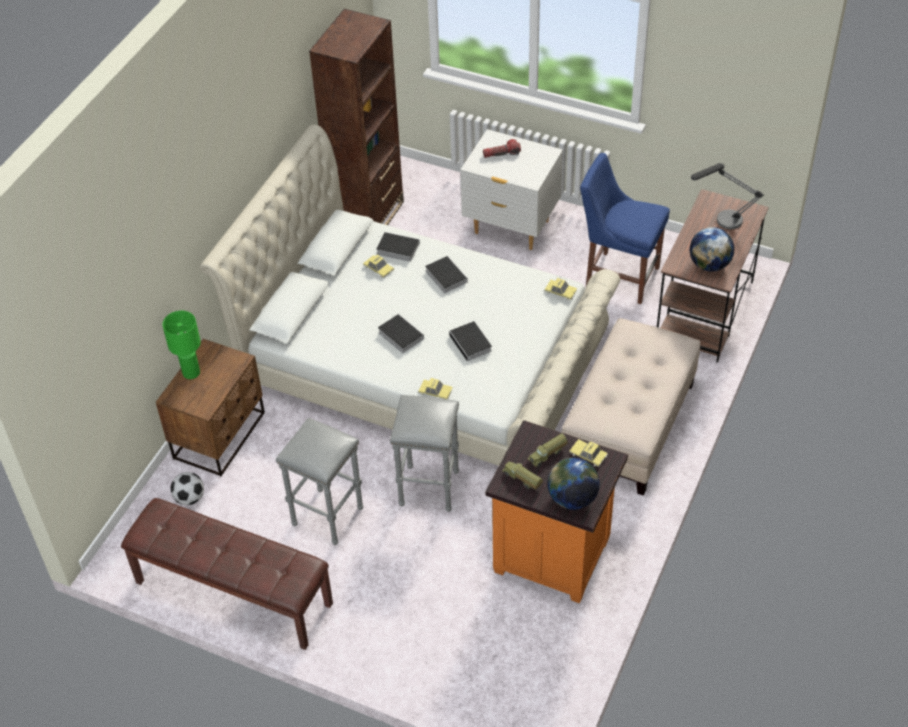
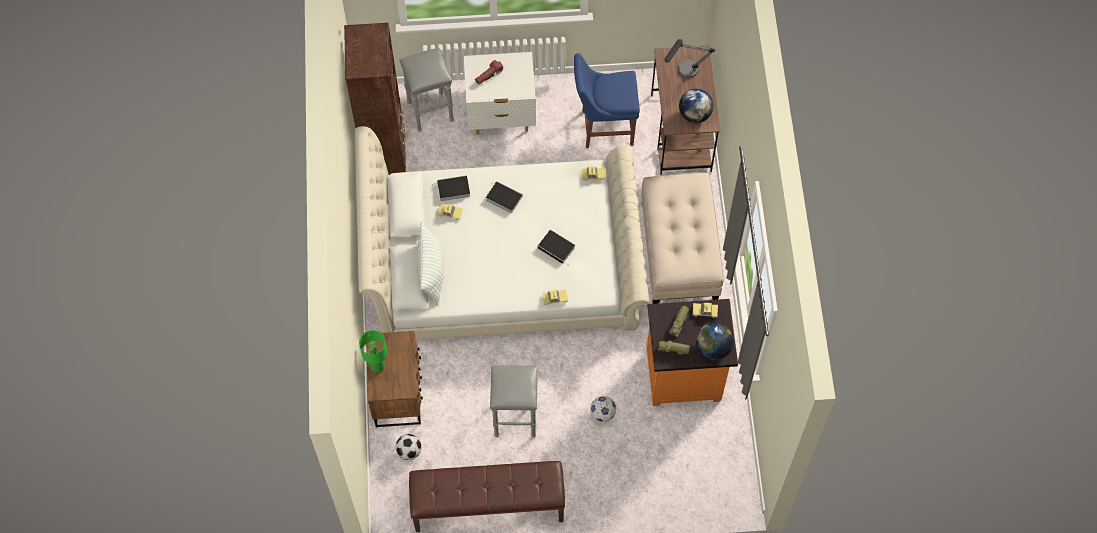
camera: 30 degrees left, 15 degrees up
(319, 314) = (431, 271): none -> pillow
(399, 335) = (501, 263): book -> none
(430, 487) = (572, 362): grey stool -> grey stool (431, 110)
(430, 554) = (603, 413): none -> football

